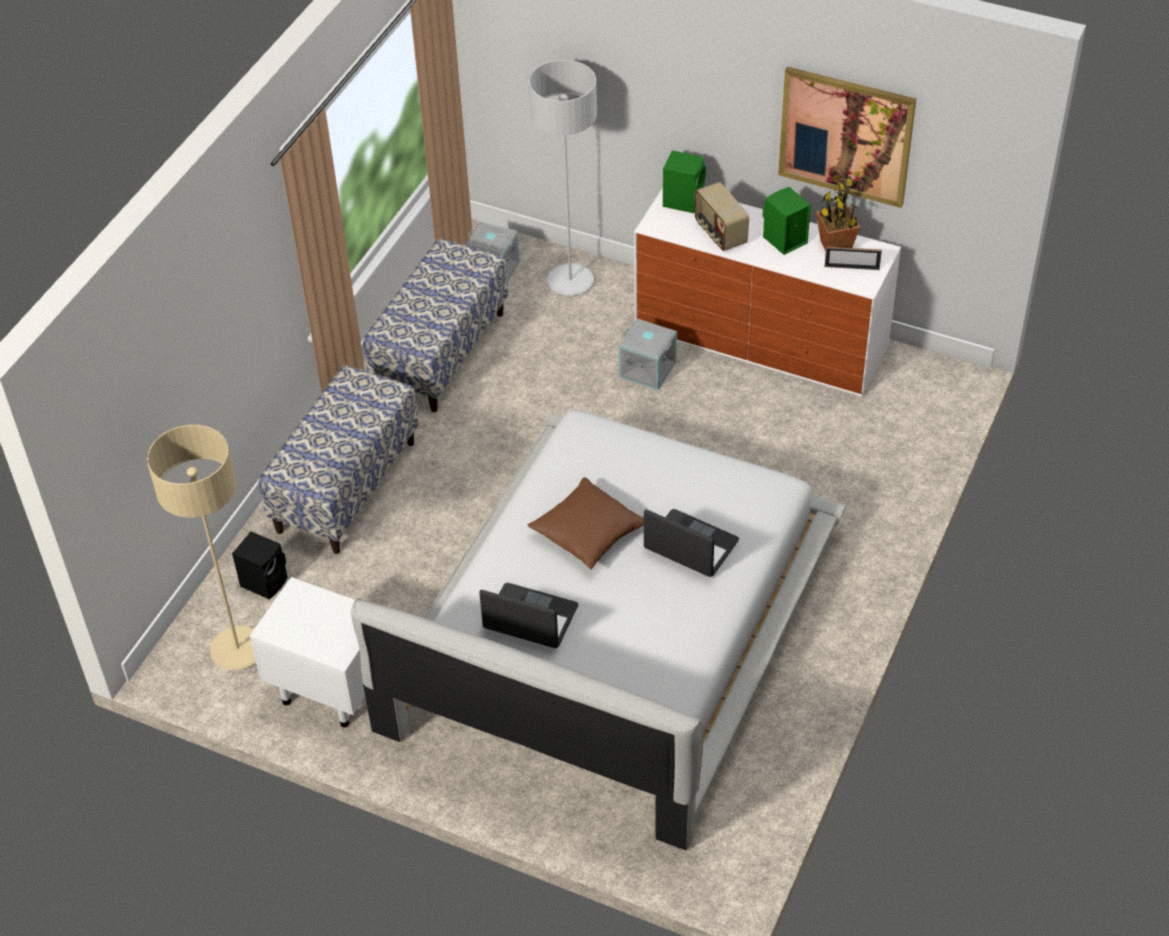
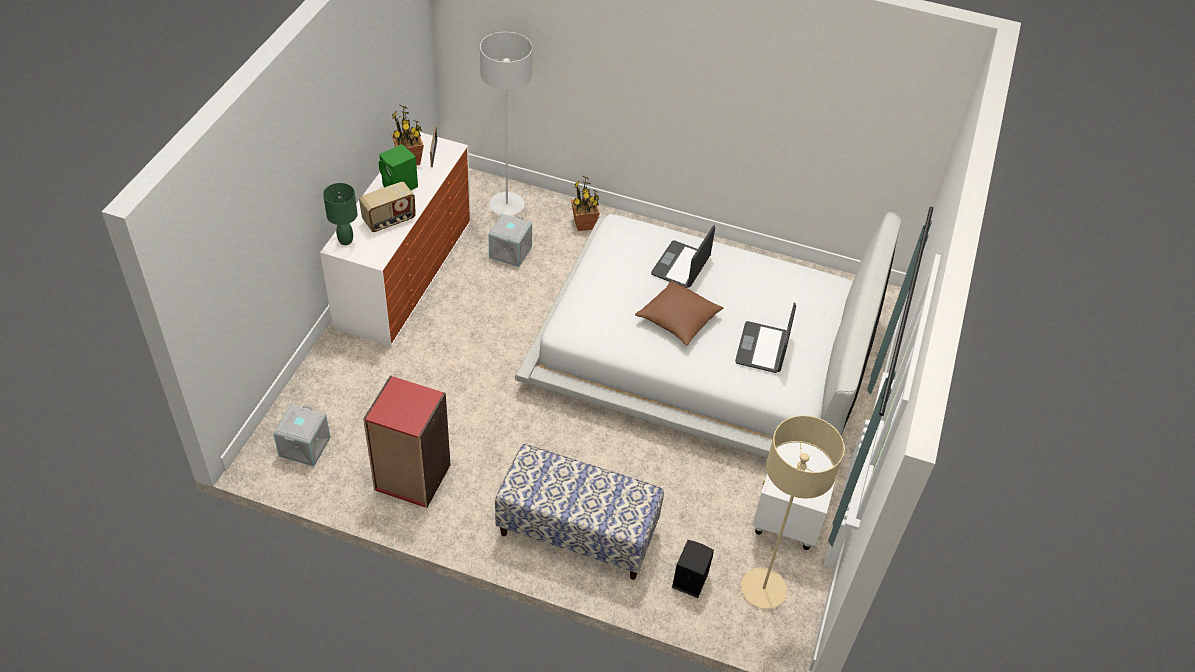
camera: 100 degrees left, 0 degrees up
(440, 352) = (412, 478): bench -> red bookcase
(570, 281) = (327, 390): grey floor lamp -> grey floor lamp (507, 205)
(648, 369) = (438, 337): grey storage box -> grey storage box (509, 251)
(683, 200) = (345, 241): green speaker -> green table lamp
(846, 136) = (375, 88): picture -> none
(865, 516) = (584, 224): none -> potted plant

